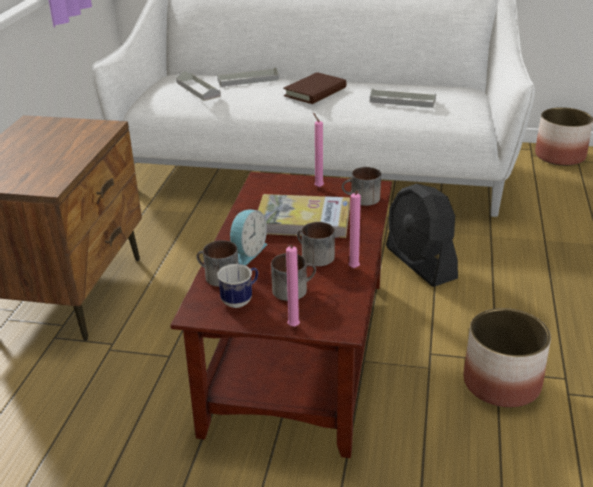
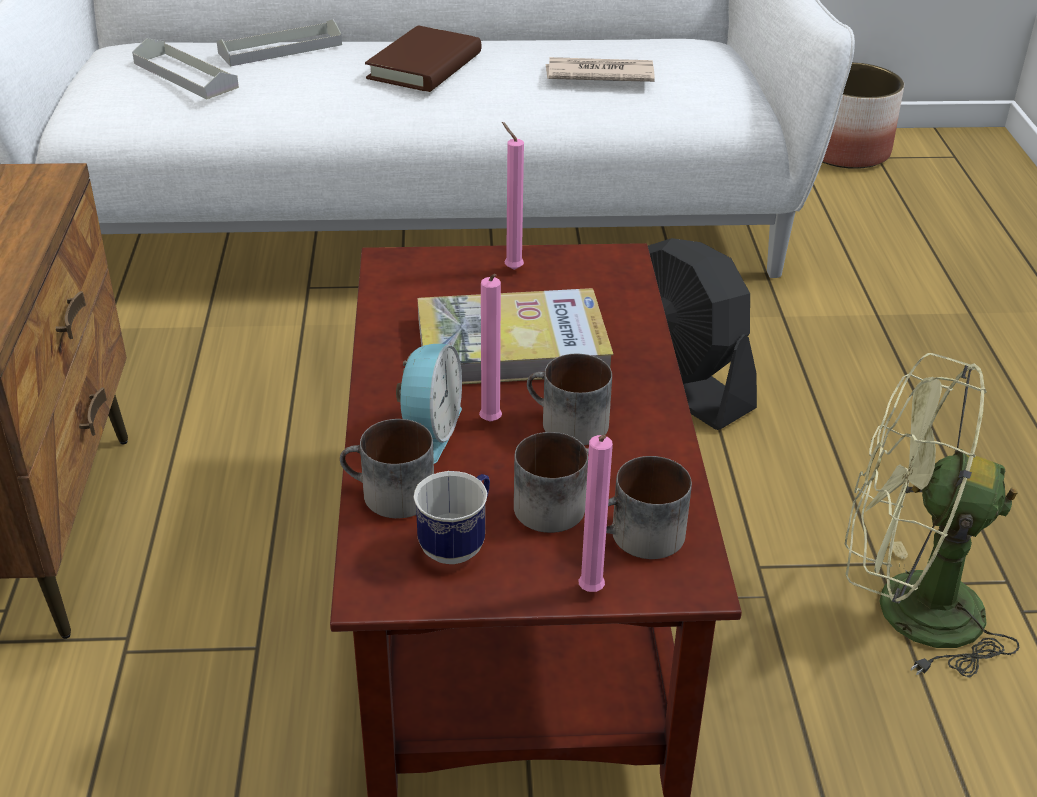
camera: 15 degrees left, 5 degrees up
(353, 269) = (655, 443): pink candle -> pink candle (490, 424)
(361, 199) = (607, 288): mug -> mug (639, 538)
(402, 101) = (598, 74): grey tray -> newspaper
(502, 384) = (904, 609): planter -> green fan

